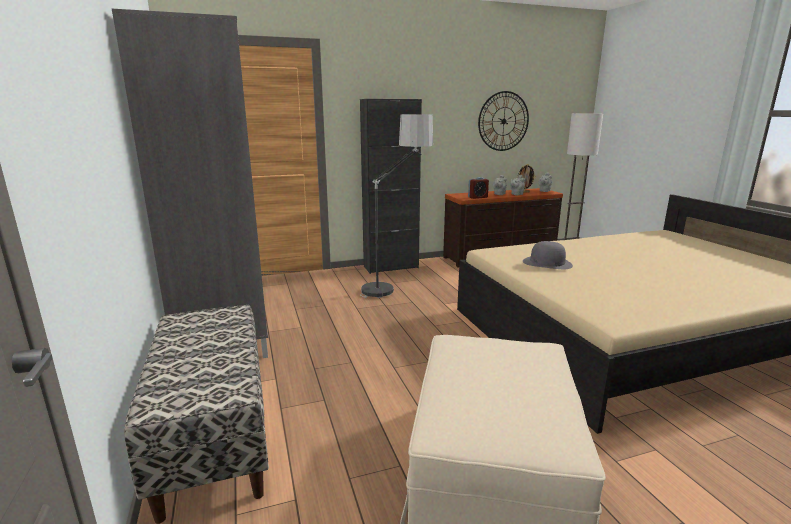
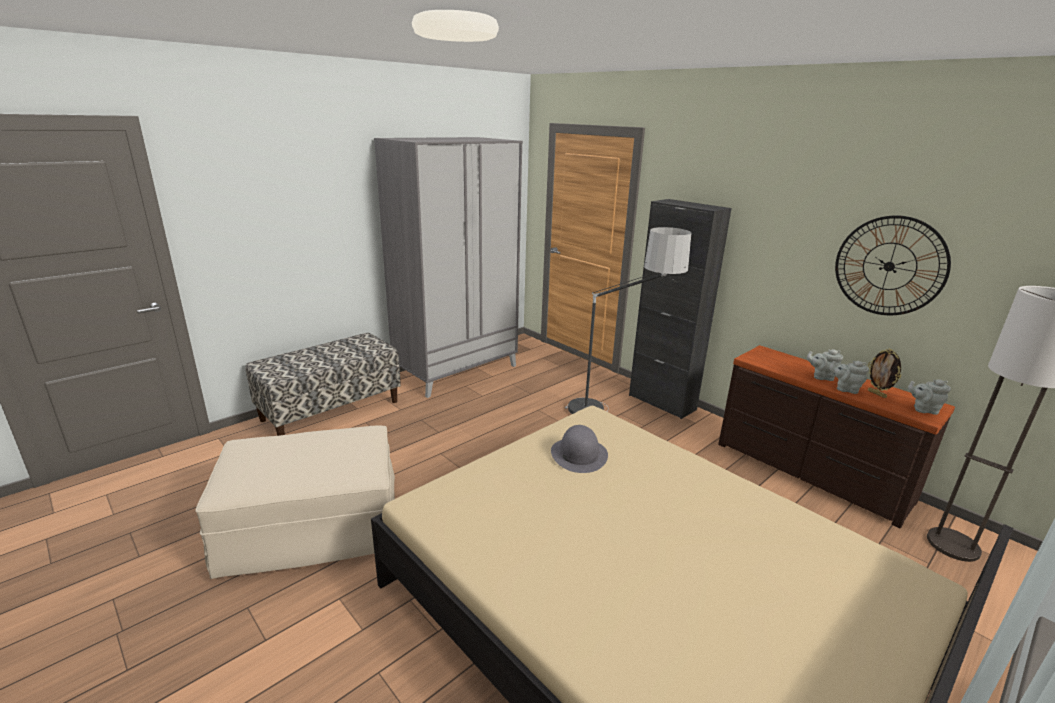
camera: 65 degrees right, 5 degrees up
(477, 197) = (769, 366): alarm clock -> none

